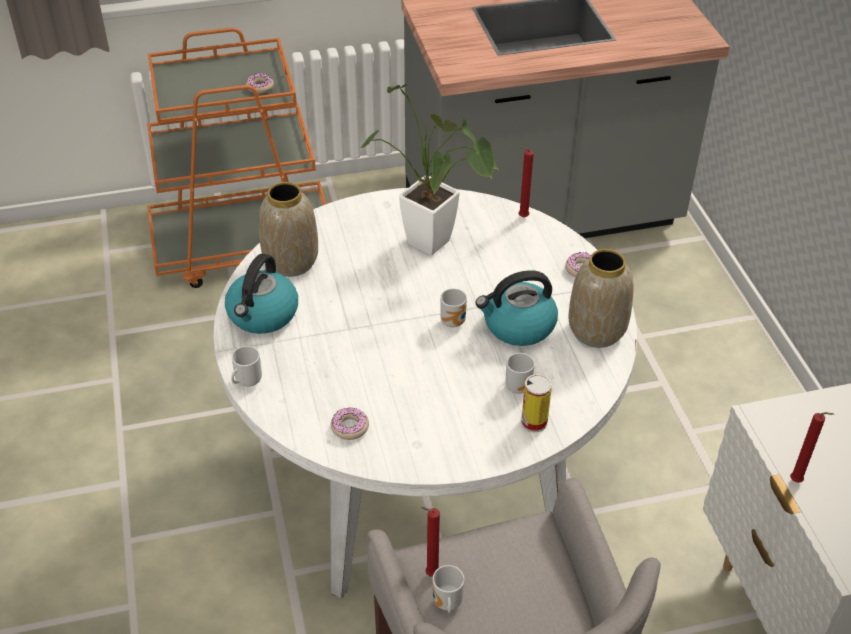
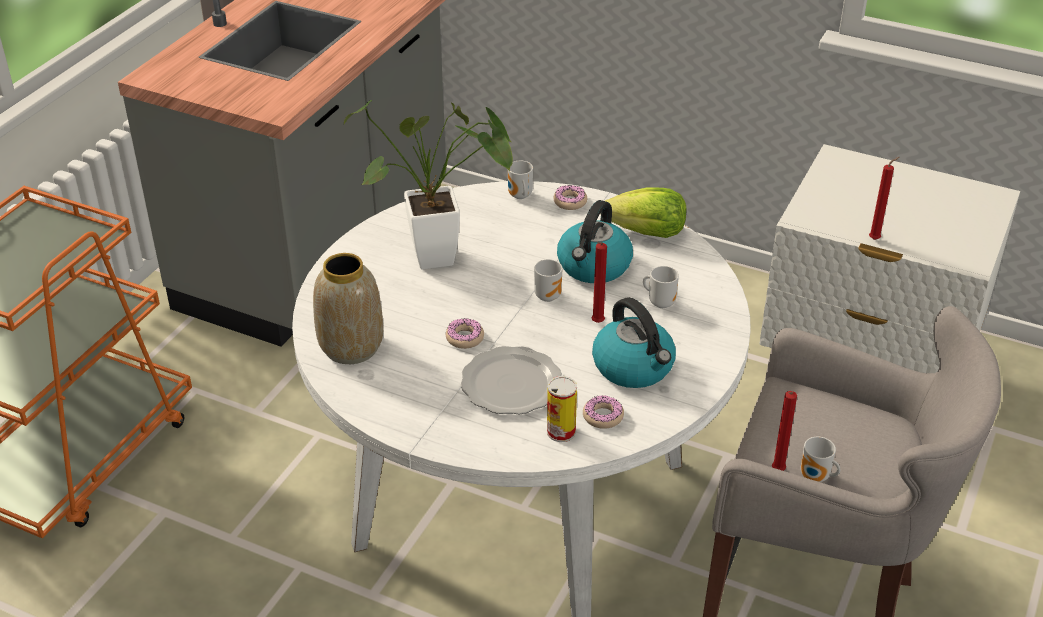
camera: 50 degrees left, 5 degrees down
(246, 381) = (474, 451): mug -> mug (519, 196)
(260, 87) = (69, 239): donut -> donut (465, 338)
(262, 315) = (399, 399): kettle -> kettle (634, 367)
(334, 360) = (511, 385): none -> plate
(521, 217) = (470, 196): red candle -> red candle (596, 324)
(534, 422) = (707, 315): can -> can (561, 432)
(596, 332) = (647, 233): vase -> lettuce

